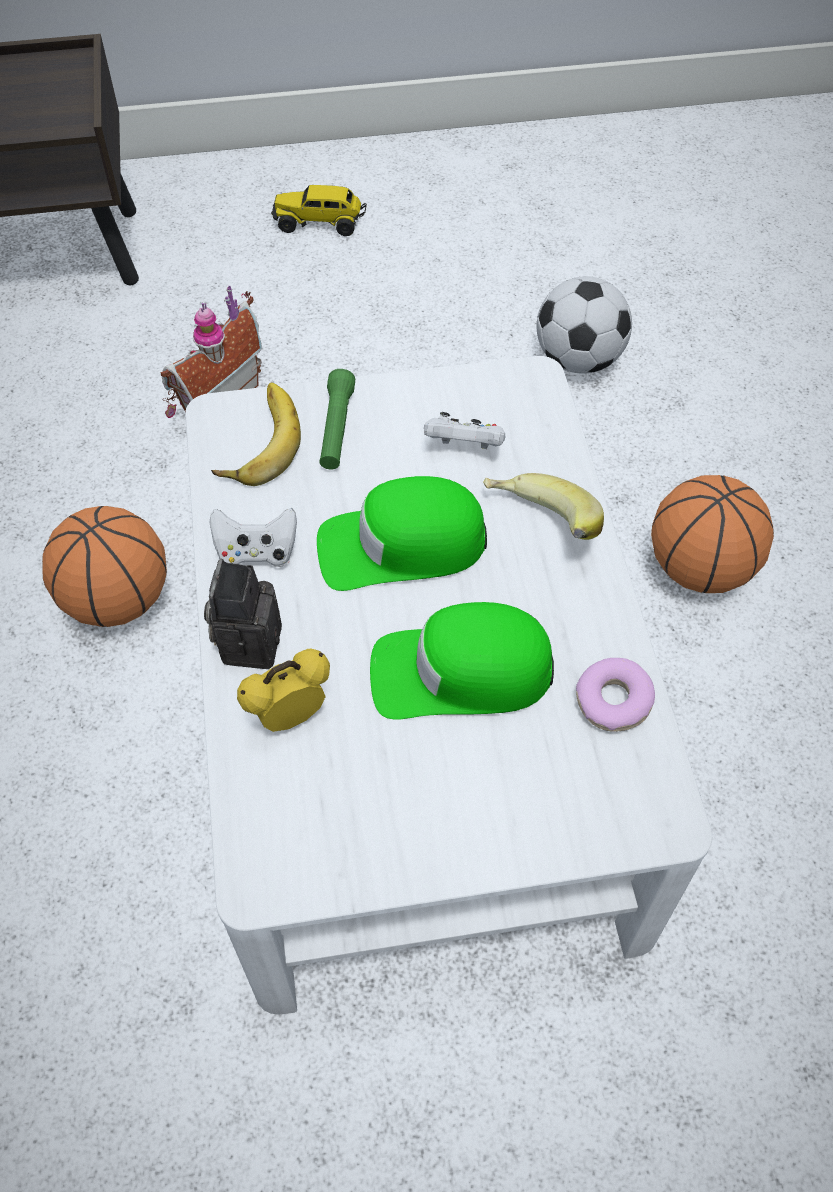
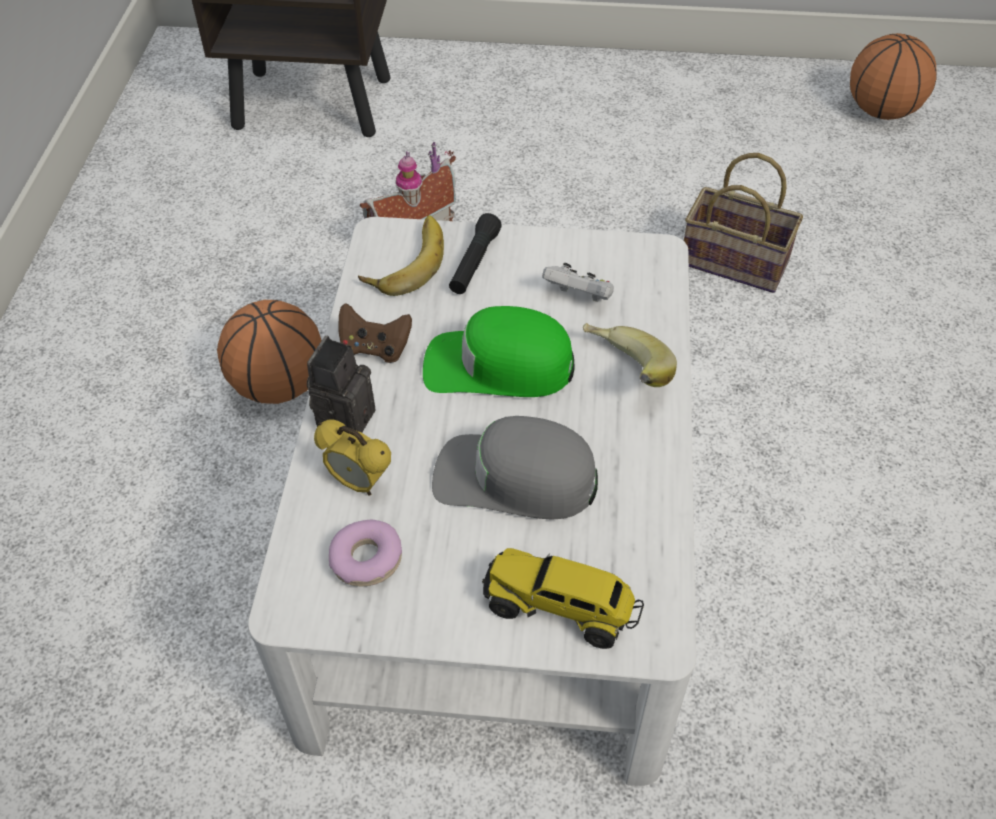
camera: 15 degrees right, 5 degrees down
(256, 552) = (375, 348): white game controller -> brown game controller
(290, 716) = (359, 483): alarm clock -> alarm clock turned 135 degrees counterclockwise
(320, 223) = (541, 112): toy truck -> toy truck (560, 607)
(336, 429) = (474, 263): green flashlight -> black flashlight
(461, 673) = (515, 479): green cap -> grey cap
(578, 360) = (737, 262): football -> basket
(612, 701) = (641, 530): donut -> donut (366, 559)
(699, 568) = (797, 461): basketball -> basketball (881, 111)

